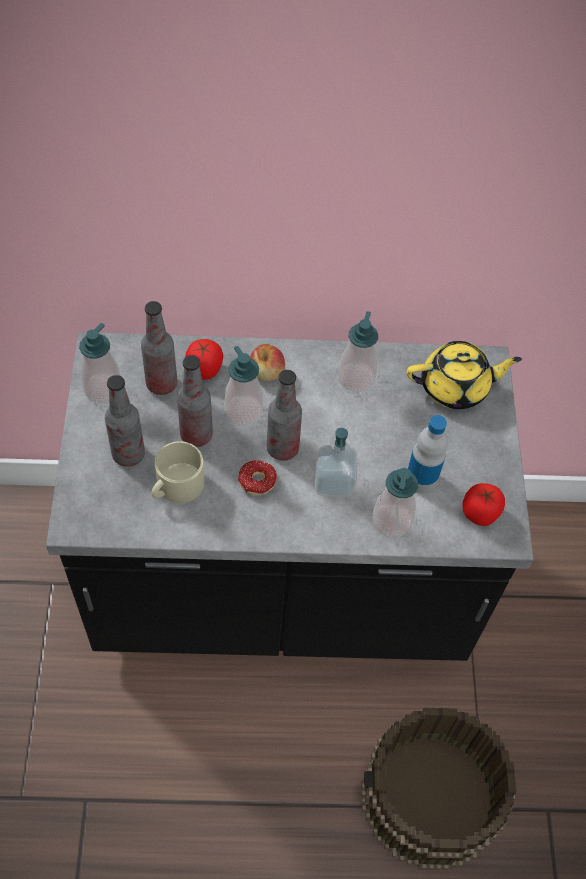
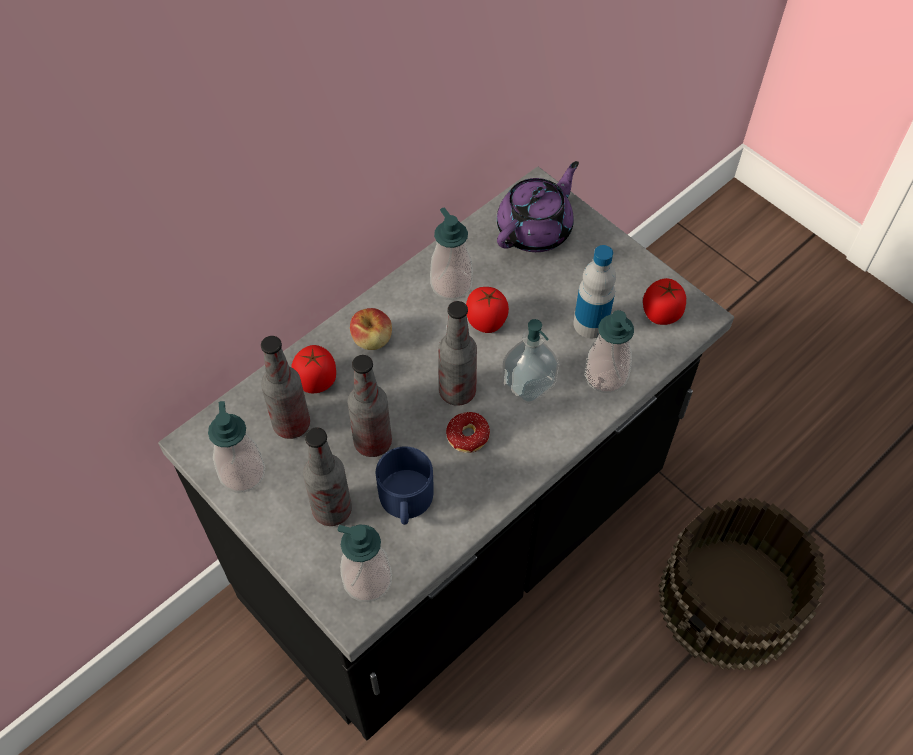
camera: 40 degrees left, 0 degrees up
(176, 487) = (406, 501): beige mug -> blue mug
(243, 411) = (390, 388): soap dispenser -> soap dispenser (367, 580)
(351, 420) = (486, 322): none -> tomato
(456, 387) = (535, 229): yellow teapot -> purple teapot

